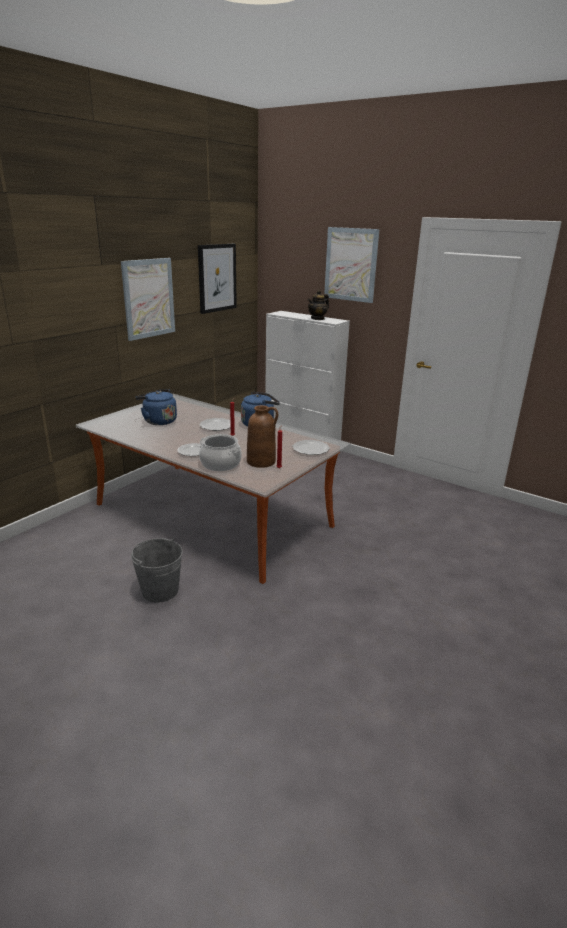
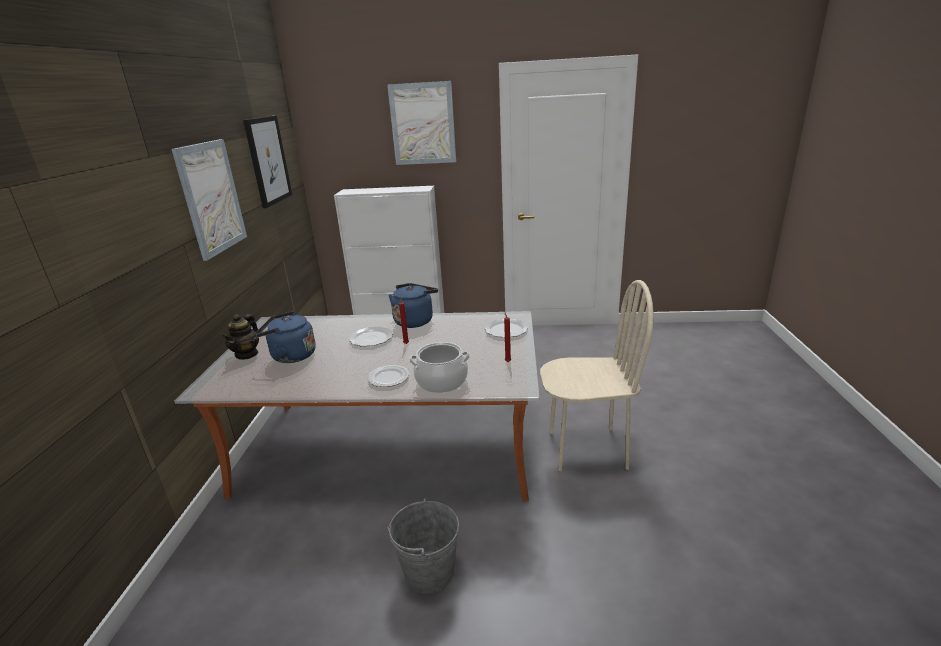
camera: 30 degrees left, 0 degrees up
(261, 461) = (480, 361): brown vase -> none
(317, 318) = (400, 189): teapot -> teapot (247, 354)
(346, 573) = (587, 449): none -> beige chair

